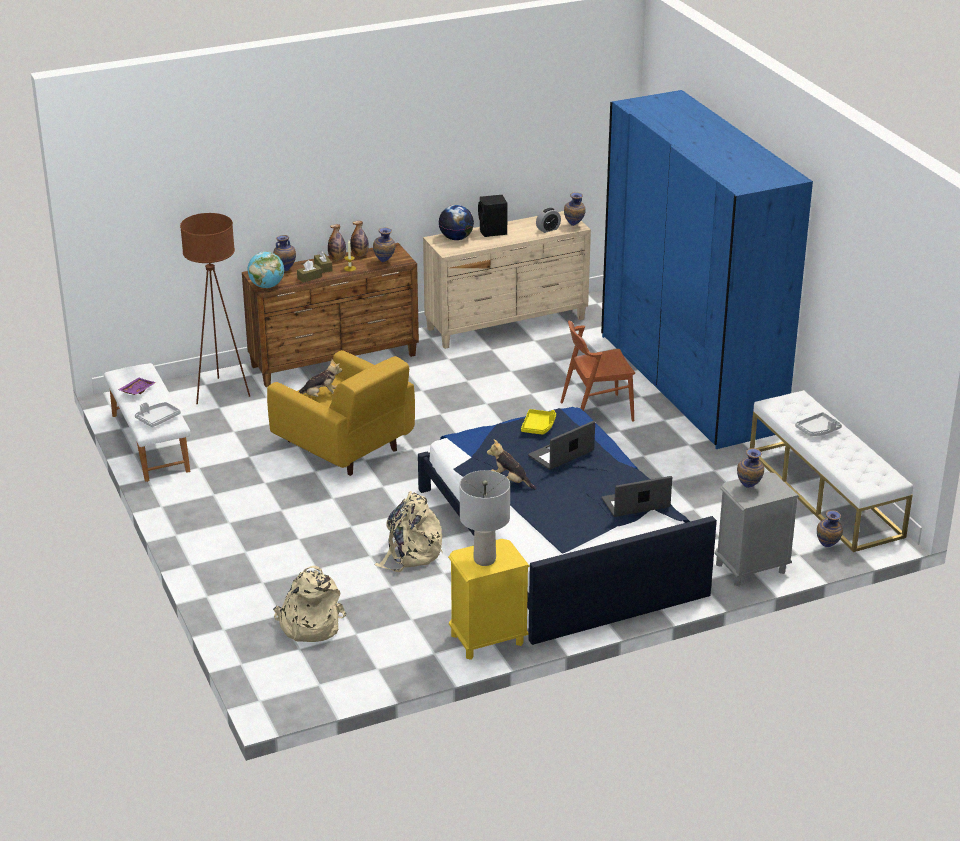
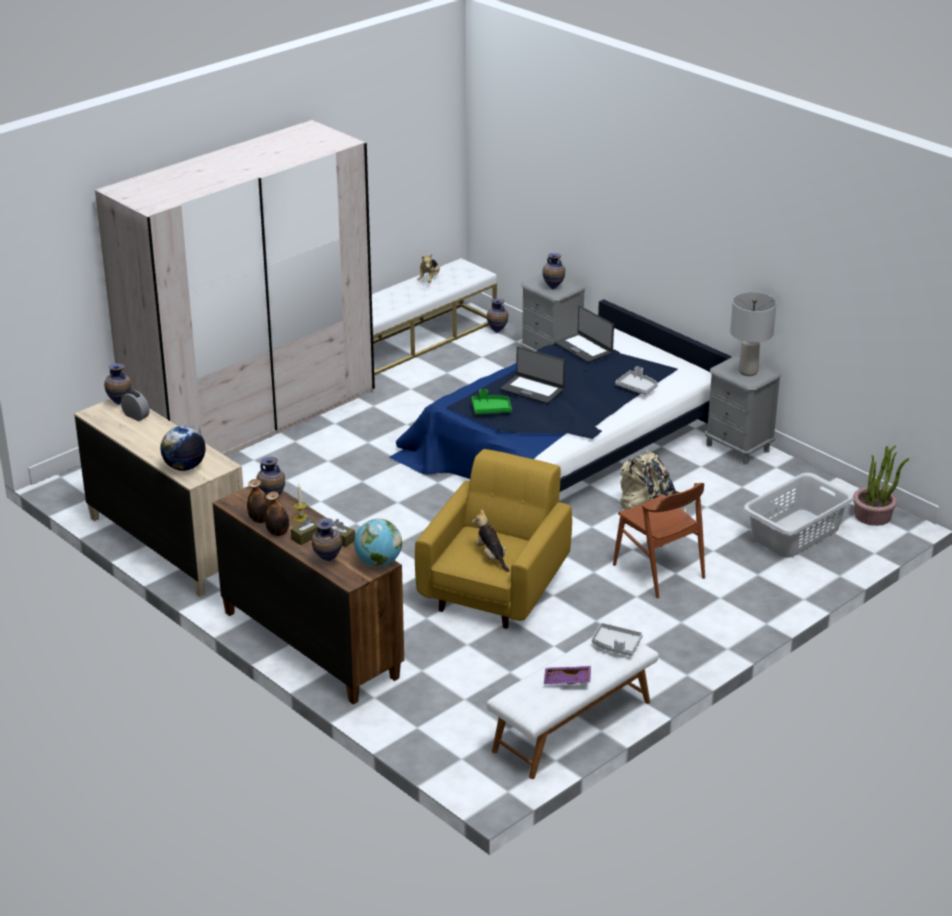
camera: 110 degrees left, 0 degrees up
(220, 393) = (431, 708): brown floor lamp -> none
(303, 687) = (873, 515): none -> potted plant
(309, 625) = (794, 533): beige backpack -> grey laundry basket
(487, 640) = (738, 448): yellow nightstand -> grey nightstand
(493, 232) = (157, 447): black speaker -> none
(511, 481) = (591, 407): plush toy -> plush toy (429, 279)
(538, 427) = (491, 409): yellow tray -> green tray
(596, 411) = (337, 459): brown chair -> brown chair (659, 571)
(690, 382) = (253, 420): blue wardrobe -> beige wardrobe
(818, 430) = (404, 295): grey tray -> grey tray (637, 387)

